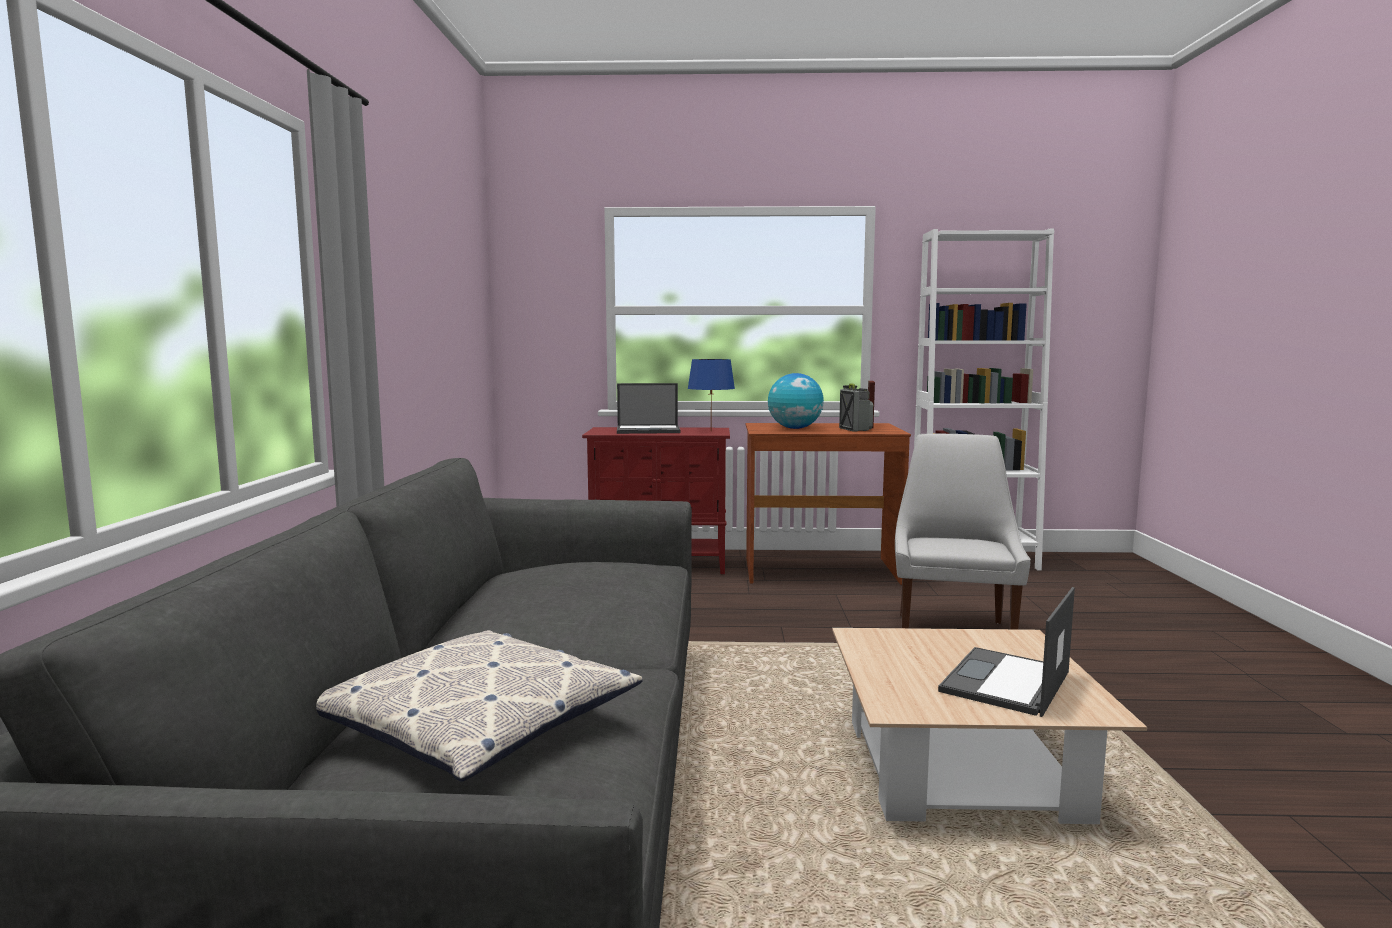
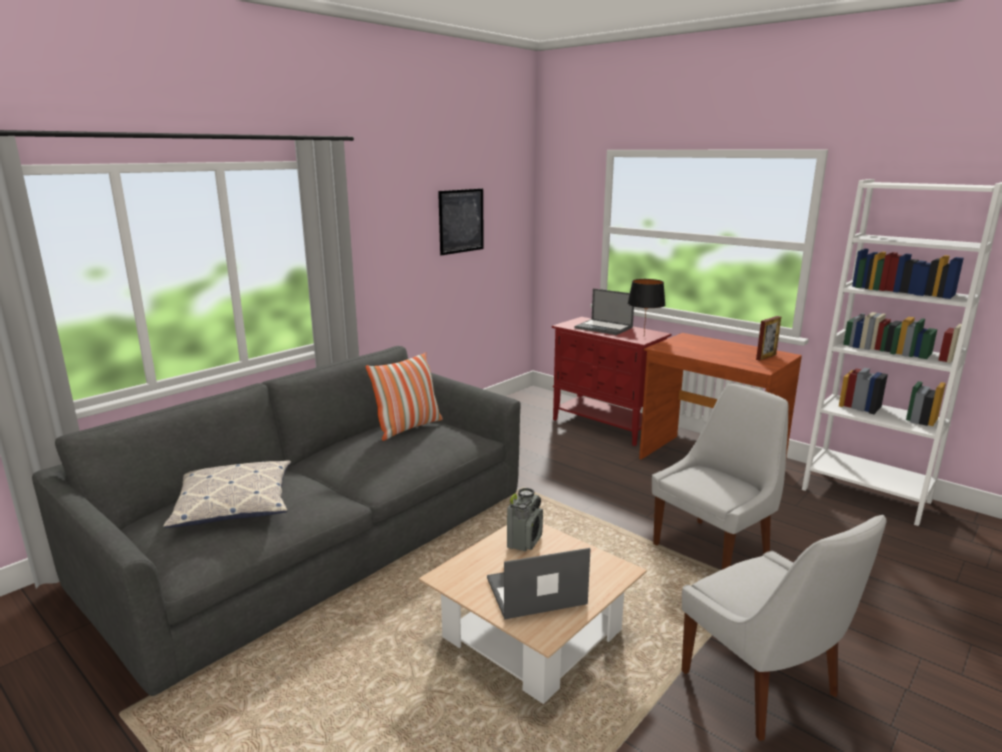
camera: 40 degrees right, 10 degrees up
(441, 286) = (461, 221): none -> picture
(550, 571) = (408, 428): none -> pillow
(710, 431) = (643, 336): blue table lamp -> black table lamp
(795, 428) = (695, 348): globe -> none
(855, 429) = (739, 359): radio -> radio (525, 541)
(1187, 716) = (763, 687): none -> white chair

